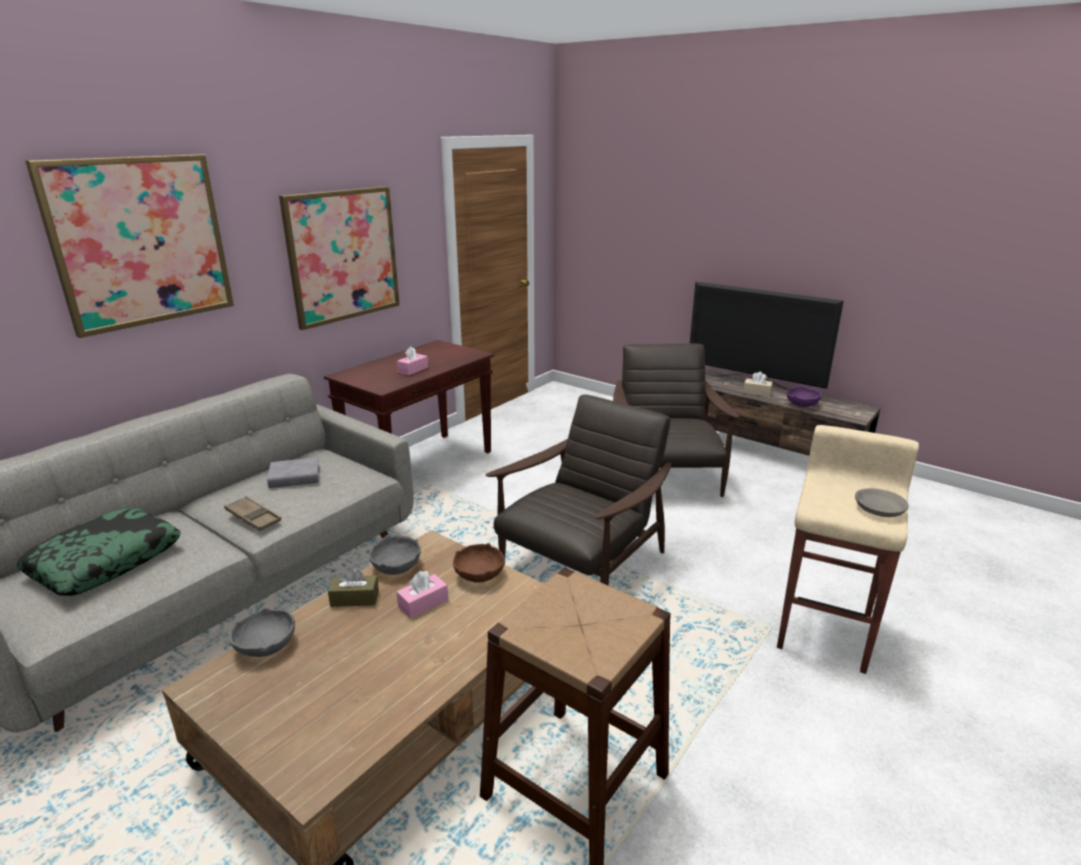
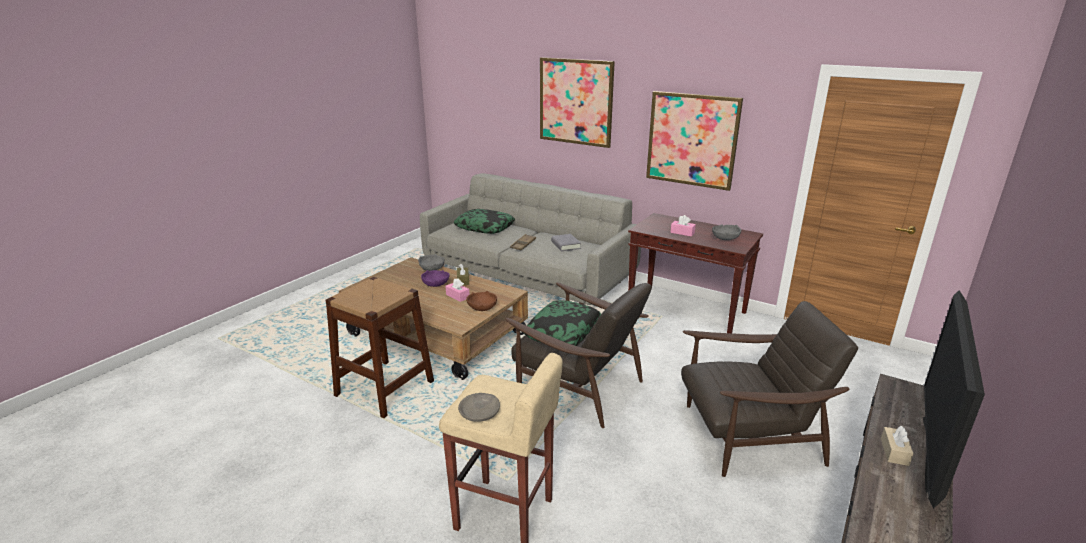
camera: 85 degrees right, 0 degrees up
(396, 567) = (489, 286): grey bowl -> grey bowl (725, 238)
(567, 507) = (563, 331): none -> pillow
(801, 404) = (881, 490): purple bowl -> purple bowl (435, 284)

